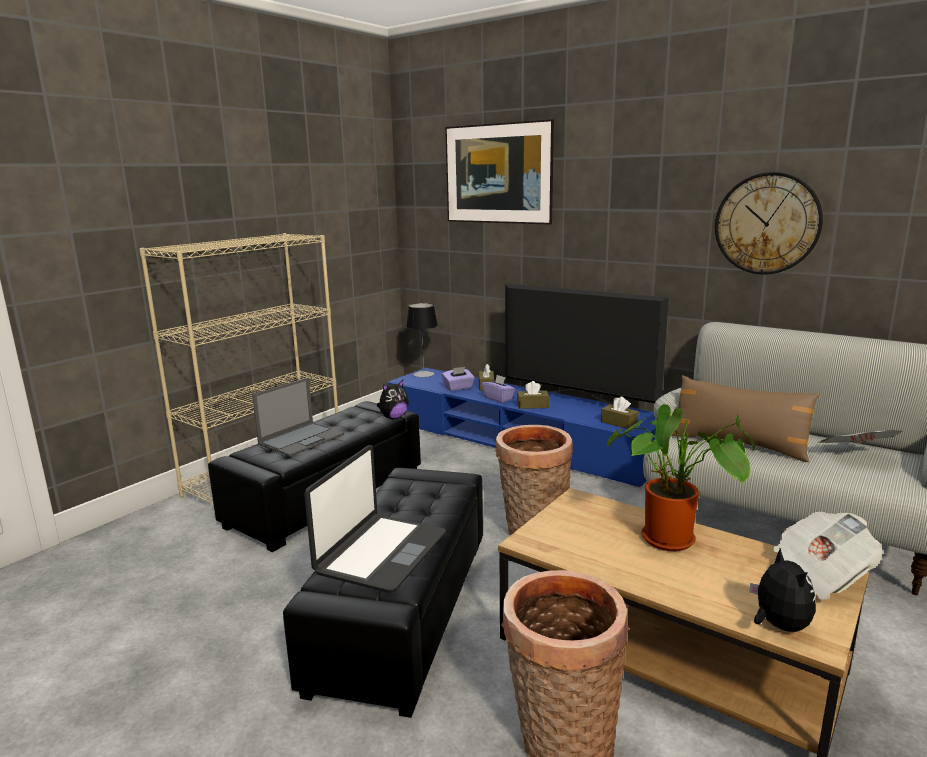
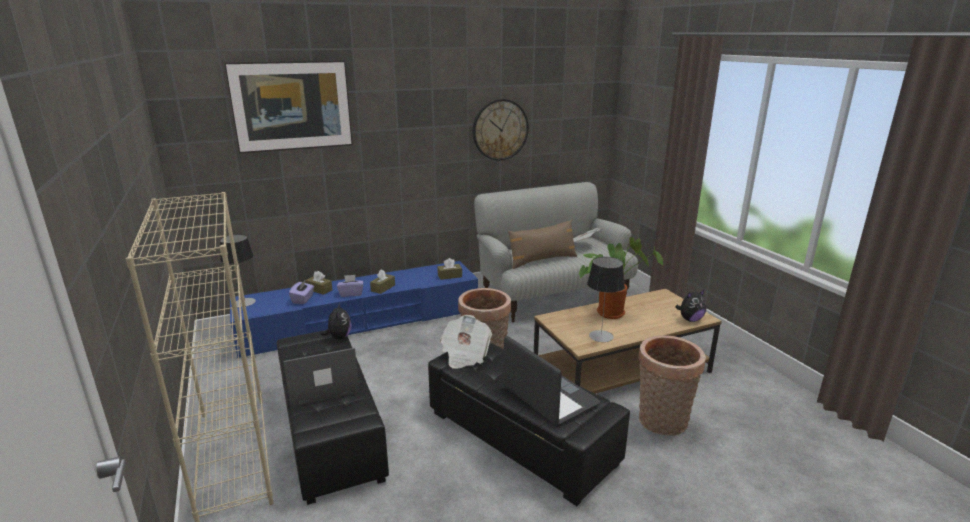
camera: 60 degrees left, 5 degrees up
(302, 439) = (322, 387): laptop -> laptop turned 90 degrees counterclockwise
(578, 402) = (400, 274): television -> none
(579, 548) = (601, 336): none -> table lamp
(778, 625) = (690, 319): plush toy -> plush toy turned 135 degrees clockwise
(815, 577) = (662, 298): newspaper -> newspaper (465, 354)

